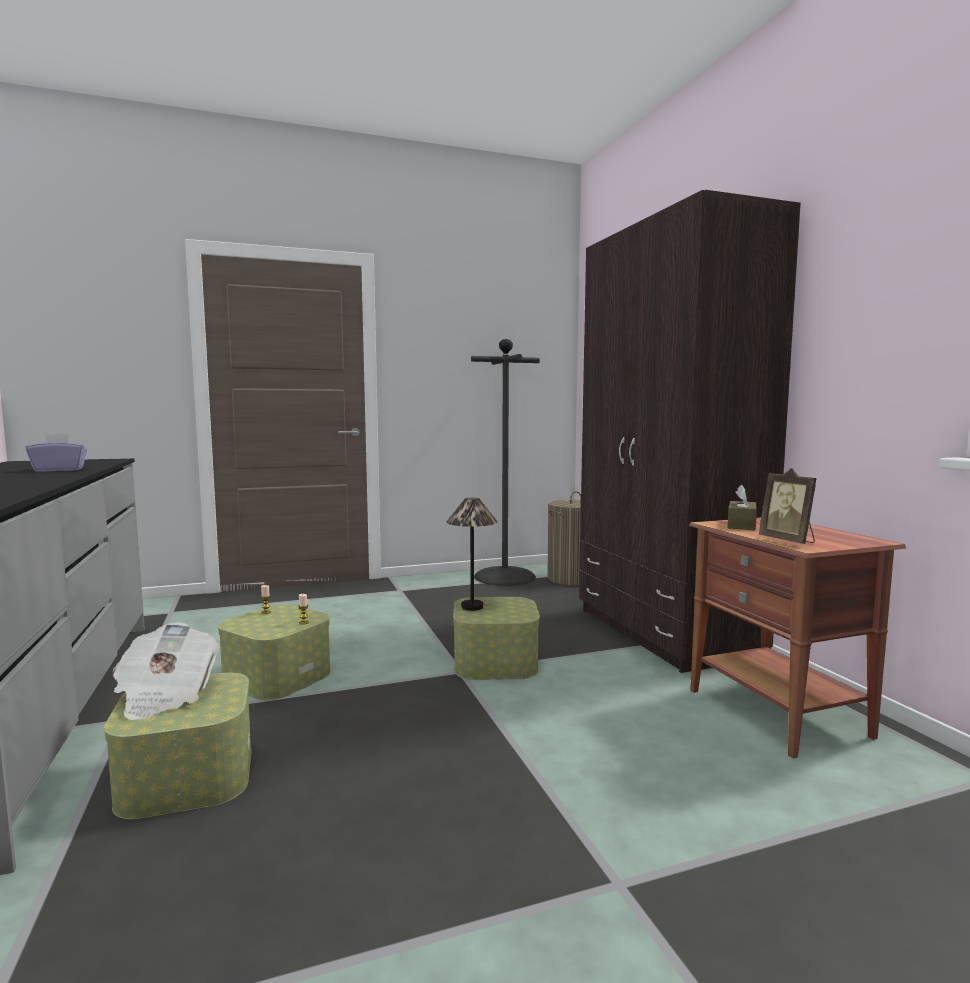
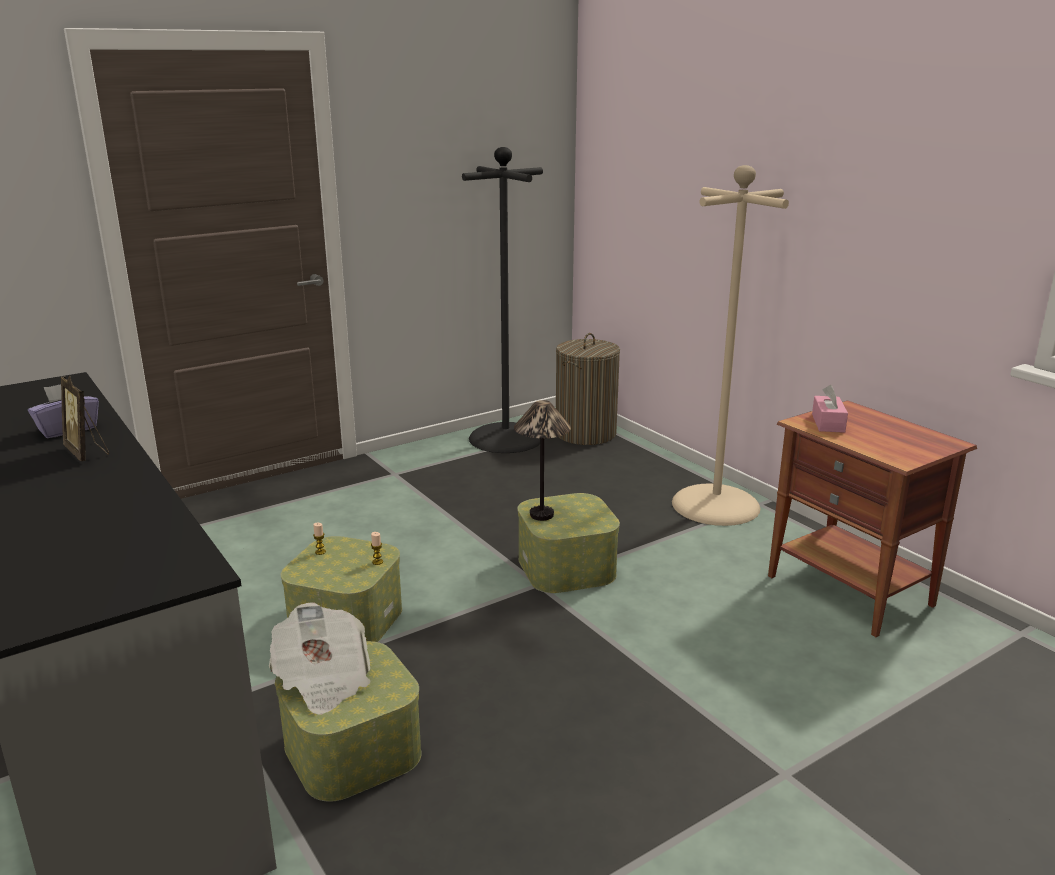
camera: 15 degrees left, 15 degrees up
(664, 633) = (715, 505): brown wardrobe -> beige clothes rack
(741, 525) = (828, 423): brown tissue box -> pink tissue box
(788, 541) = (882, 451): picture frame -> picture frame (87, 452)

